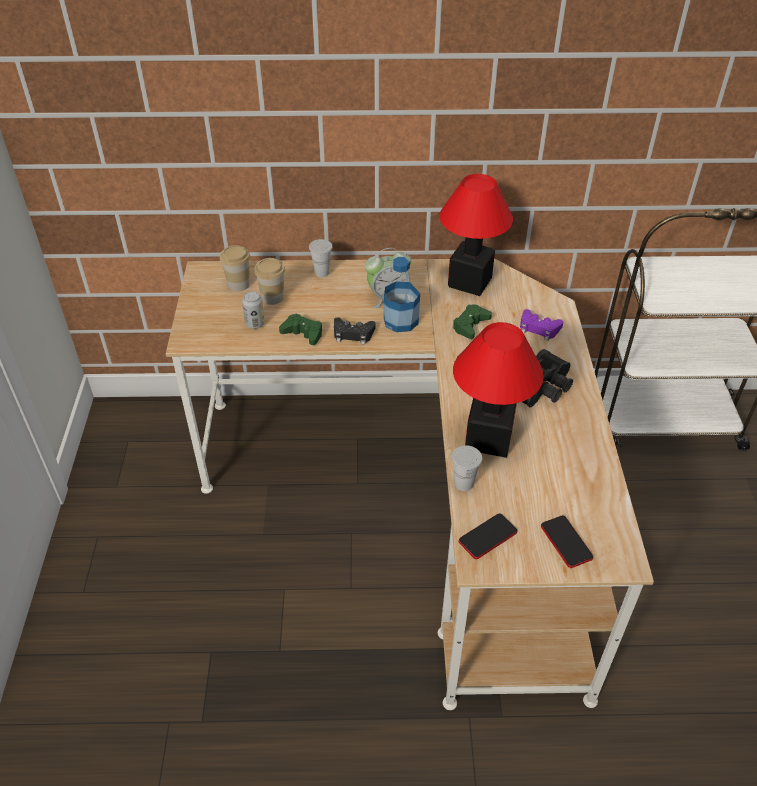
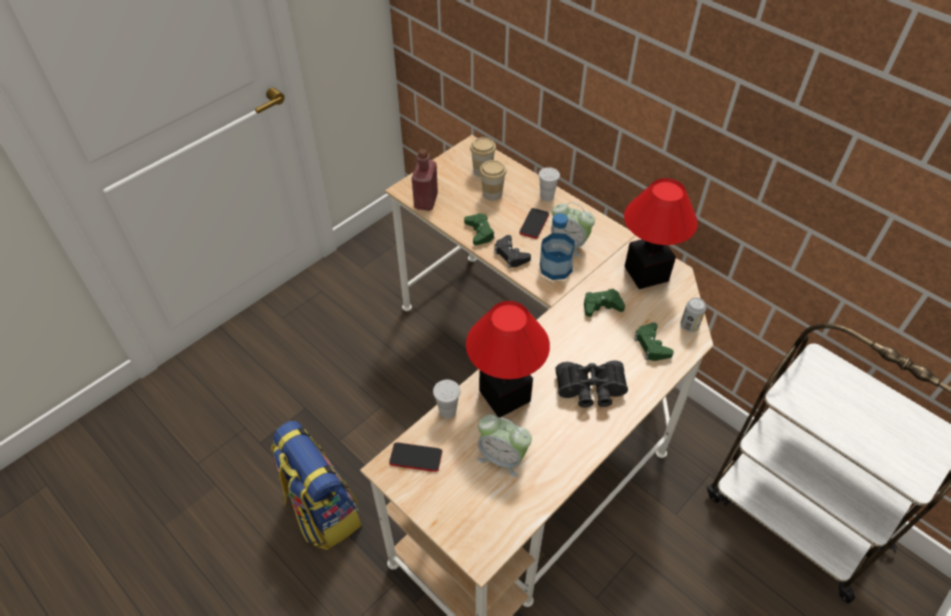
camera: 45 degrees right, 5 degrees up
(220, 339) = (426, 201): none -> red bottle
(255, 324) = (458, 205): can -> can (689, 326)
(336, 721) = (321, 510): none -> backpack
(538, 328) = (651, 345): purple game controller -> green game controller
(547, 482) = (502, 458): none -> alarm clock
(566, 542) = (459, 506): phone -> phone (534, 224)

